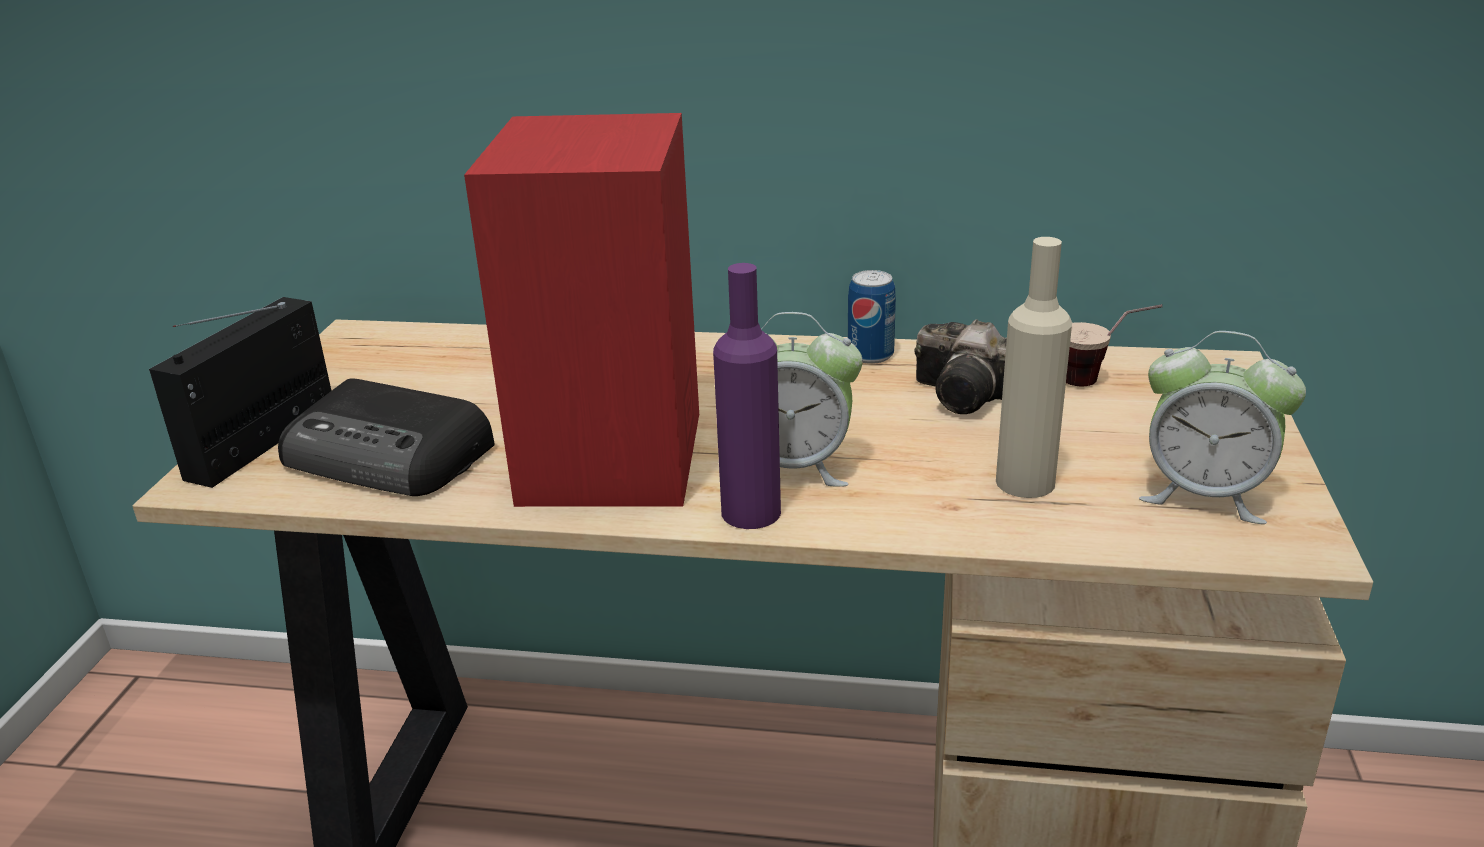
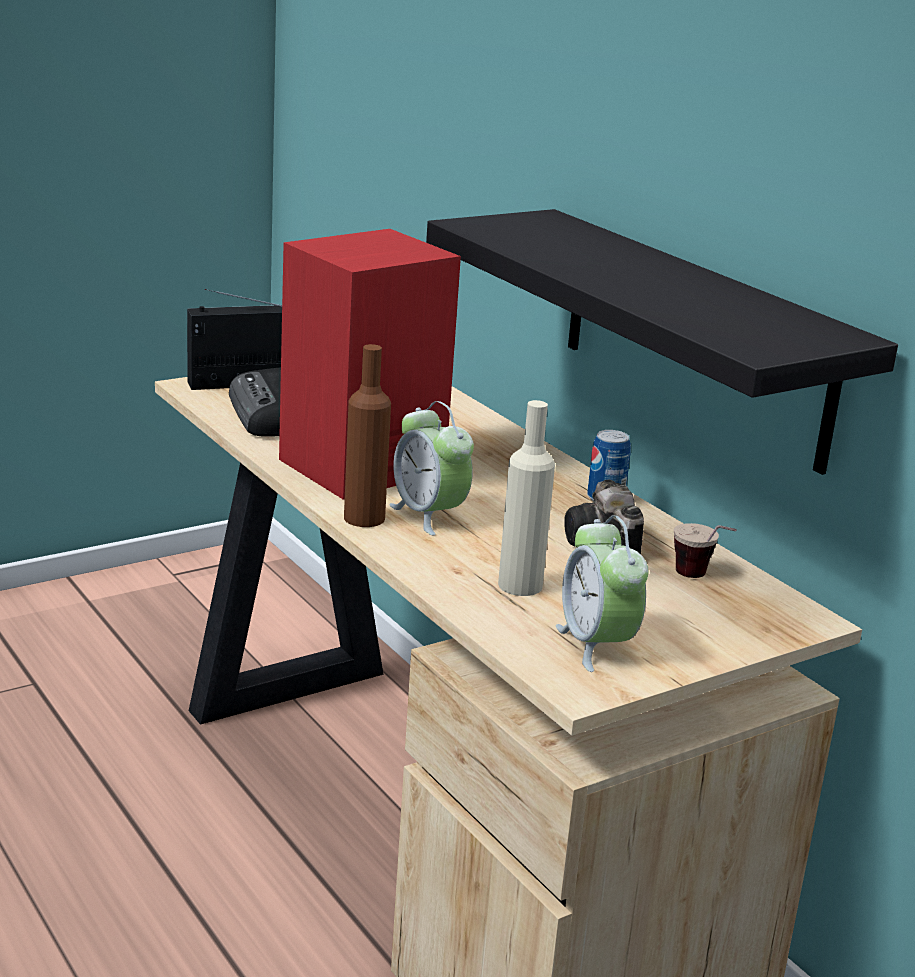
camera: 45 degrees right, 5 degrees down
(751, 512) = (364, 518): purple bottle -> brown bottle
(928, 125) = (695, 337): none -> black shelf

